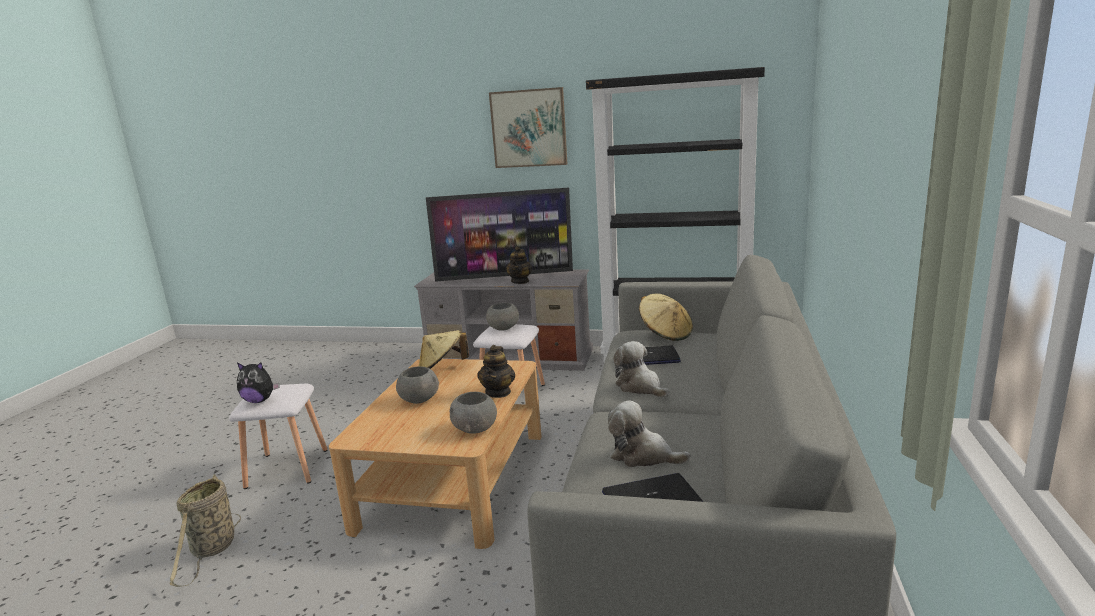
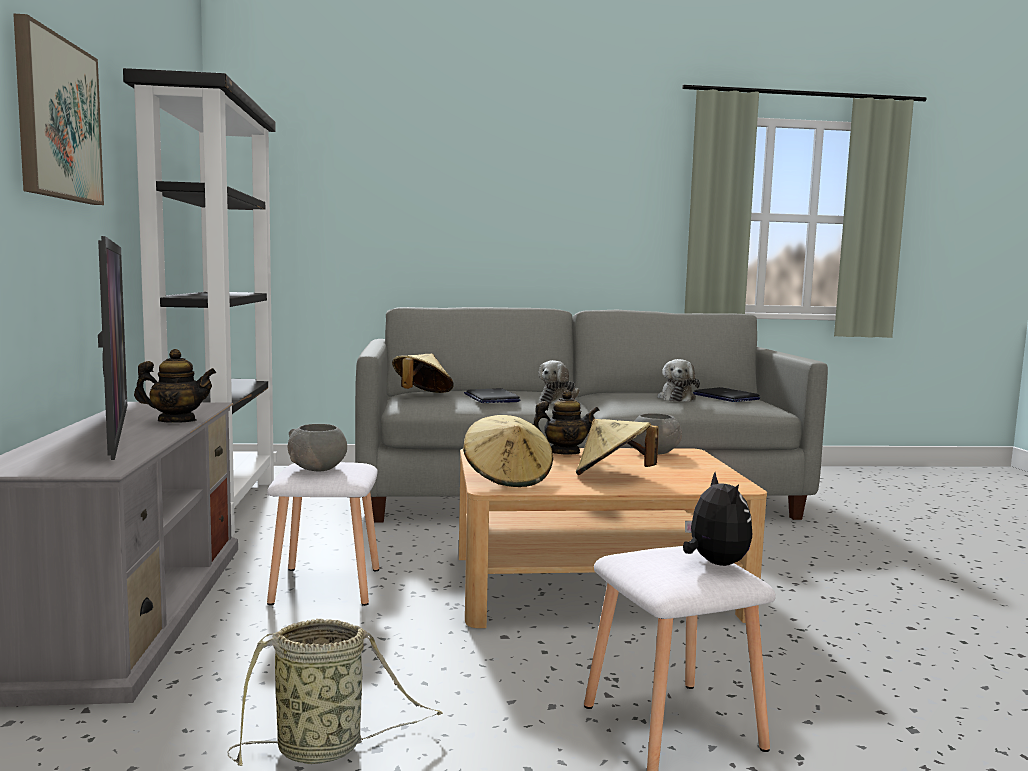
camera: 110 degrees left, 10 degrees down
(213, 549) = (900, 706): basket -> basket (325, 748)
(419, 399) = (613, 476): grey bowl -> beige hat

